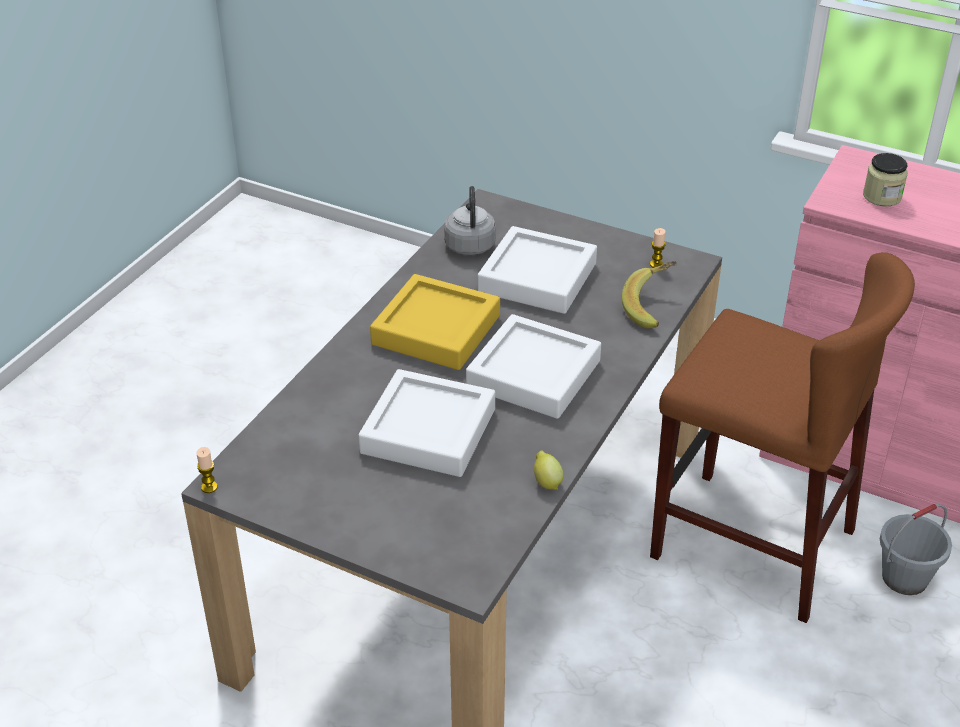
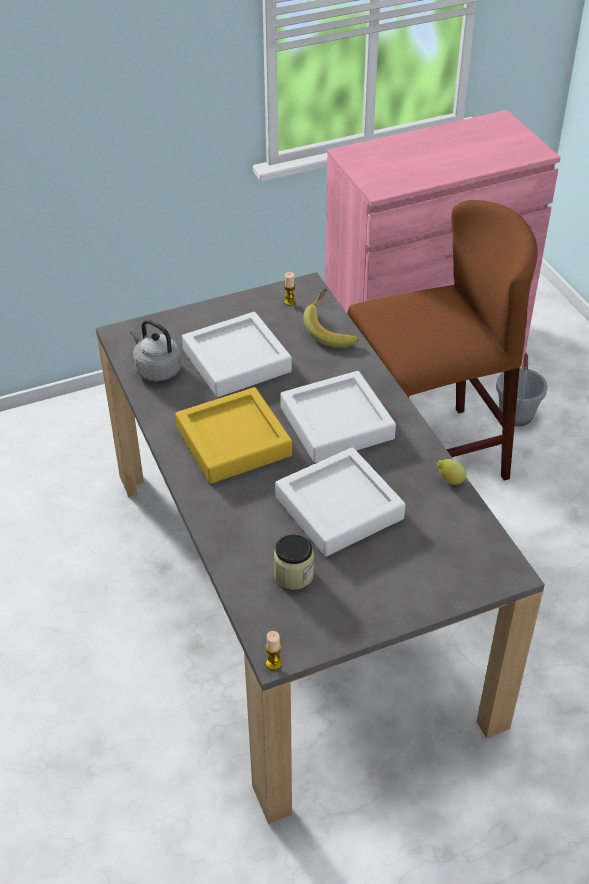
camera: 50 degrees left, 5 degrees up
(882, 196) = (399, 169): jar -> jar (293, 574)

